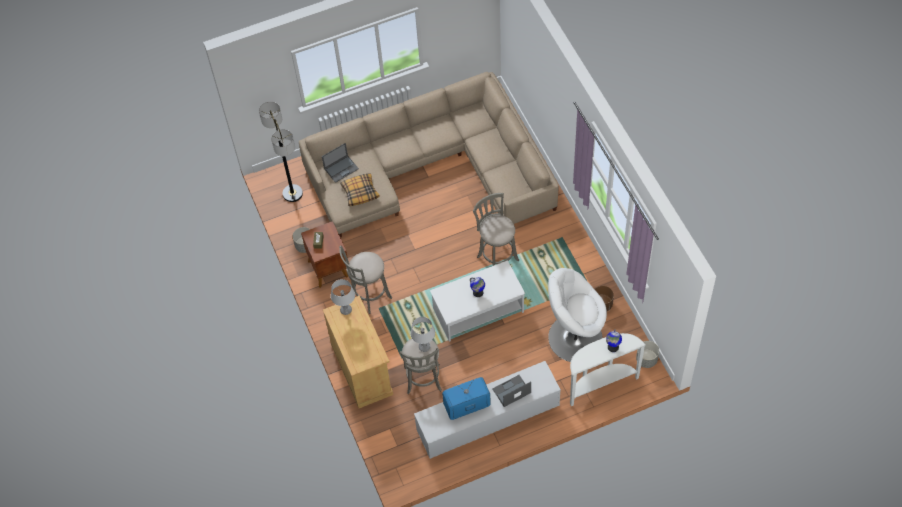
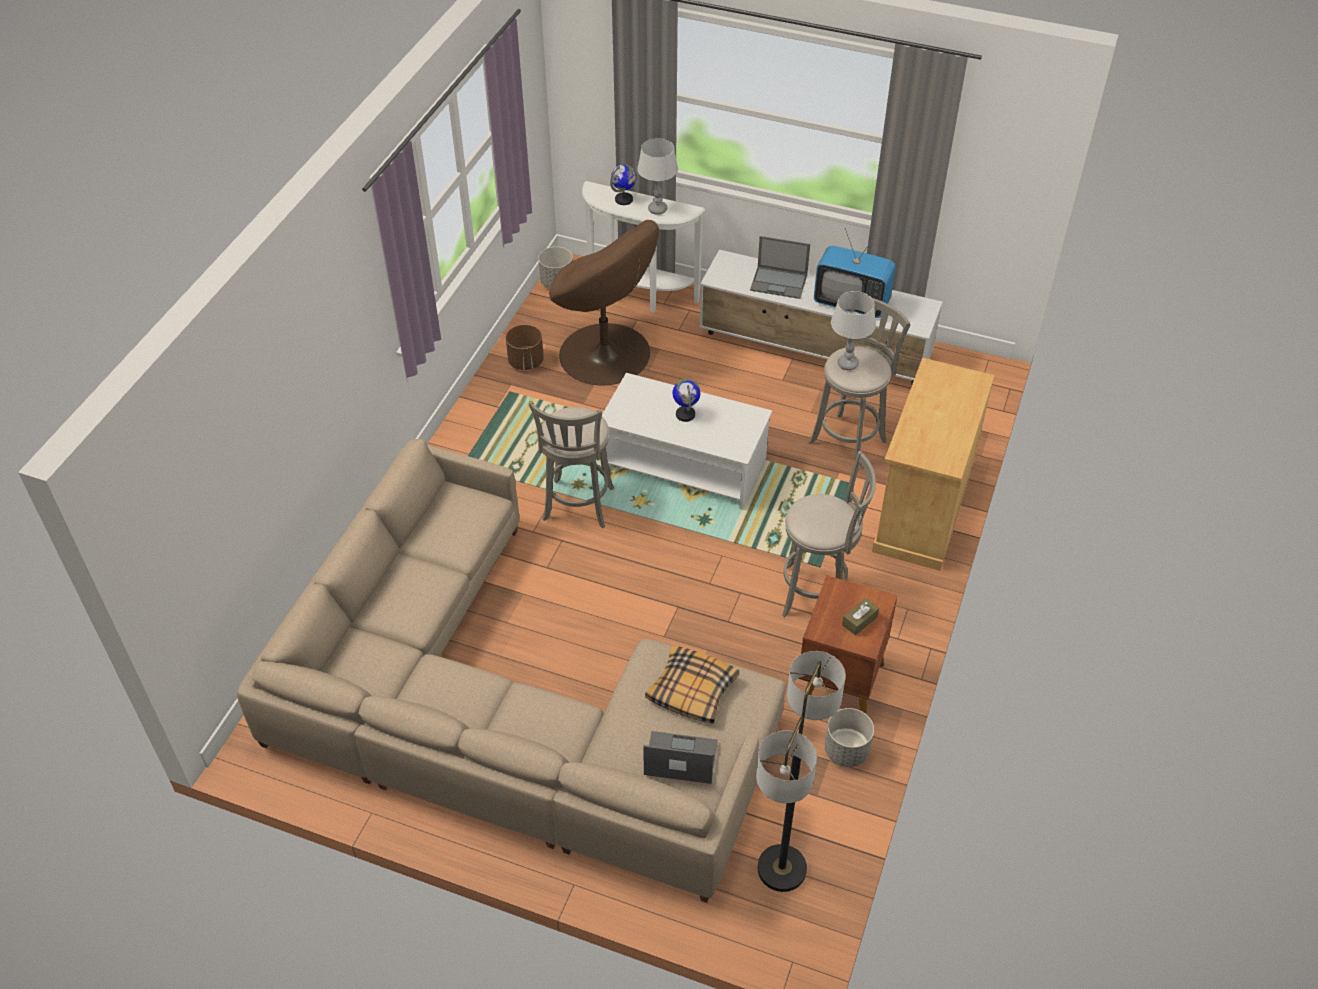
camera: 140 degrees left, 10 degrees down
(346, 310) = (925, 453): grey table lamp -> grey table lamp (657, 209)
(574, 337) = (605, 355): white armchair -> brown armchair

